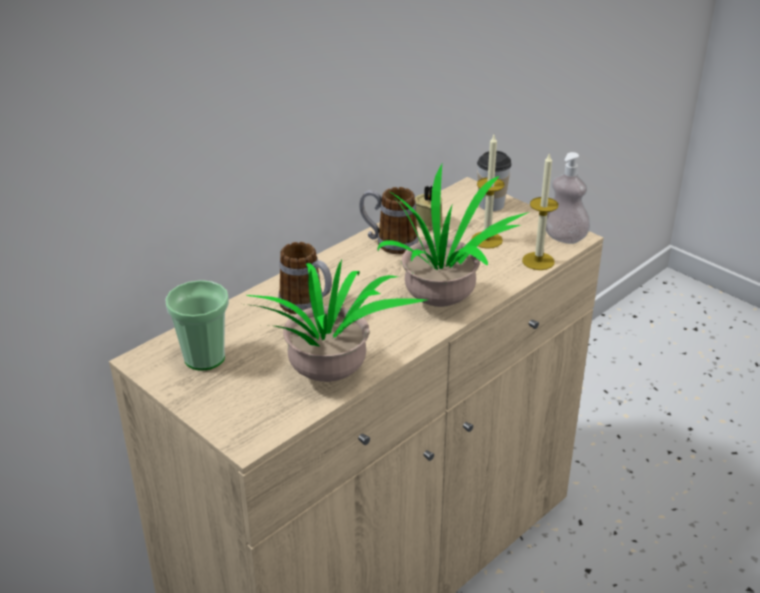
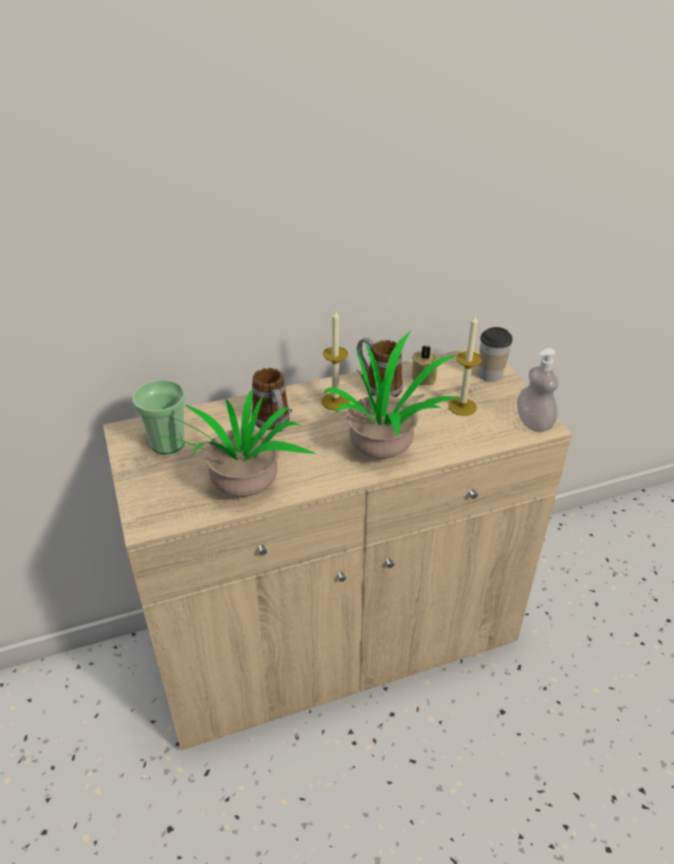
camera: 25 degrees right, 5 degrees up
(538, 261) = (493, 439): candle -> candle (335, 401)

